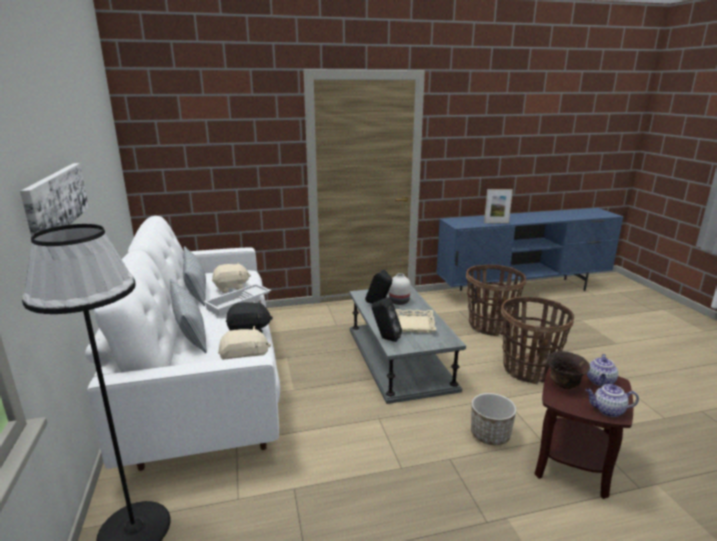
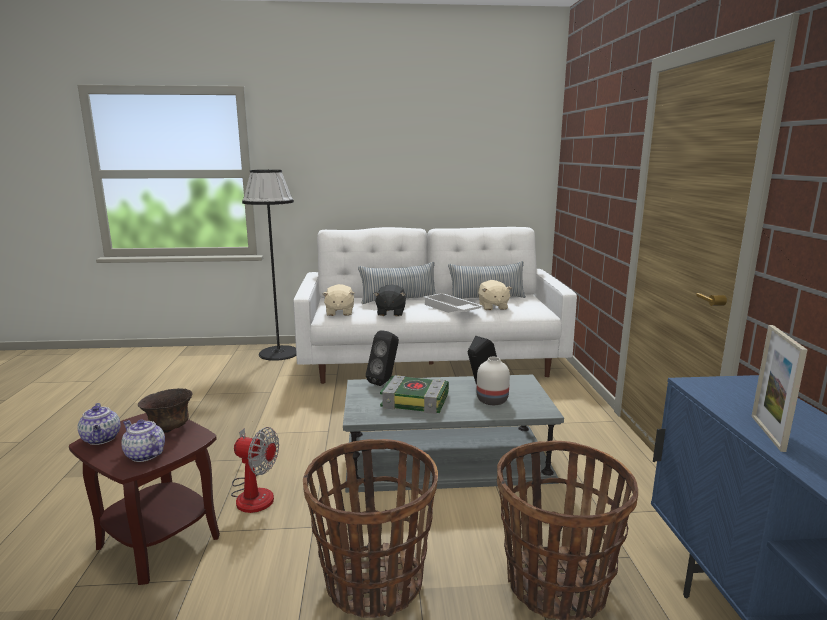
camera: 100 degrees right, 5 degrees down
(55, 201) = (357, 171): picture -> none
(413, 324) = (416, 401): beige tray -> book
(490, 435) = (253, 493): planter -> fan
(607, 410) = (102, 439): teapot -> teapot turned 135 degrees clockwise

